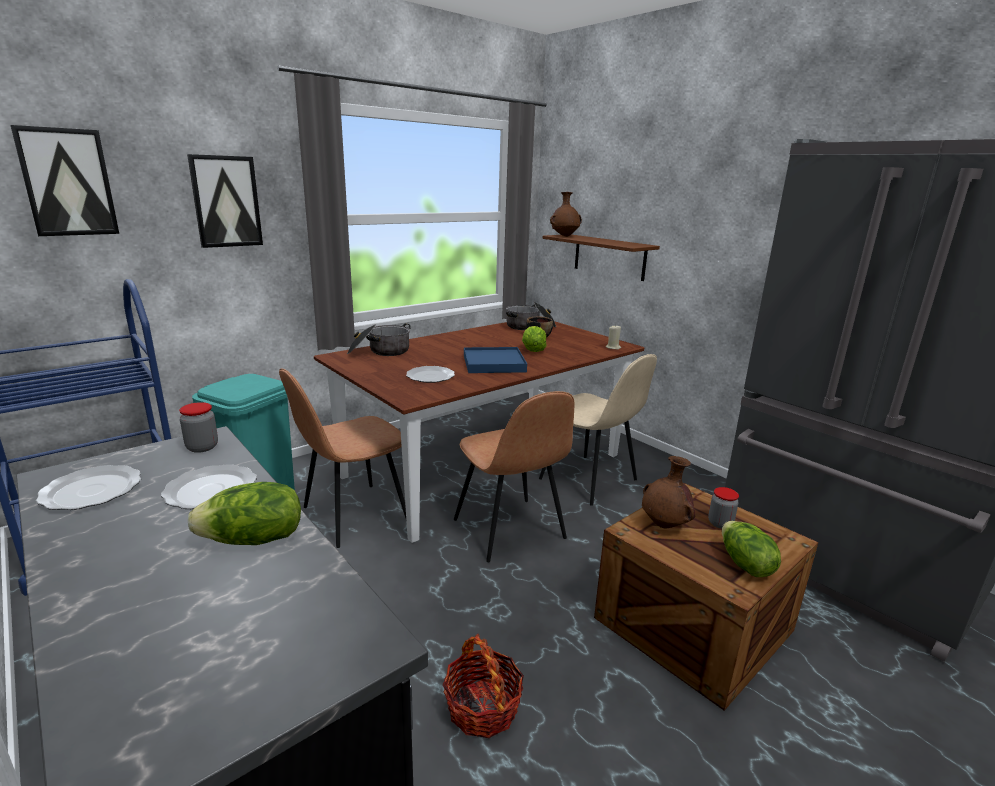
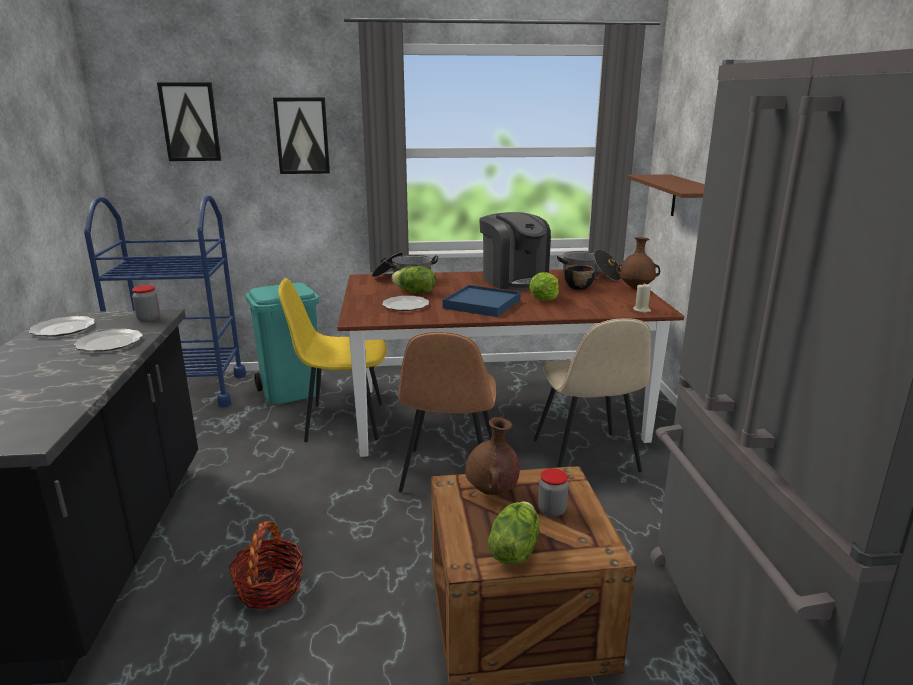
camera: 35 degrees right, 0 degrees up
(253, 540) = (79, 374): lettuce -> lettuce (415, 292)
(352, 515) = (342, 422): brown chair -> yellow chair
(479, 338) = (514, 280): none -> coffee machine
(565, 236) = (651, 176): brown vase -> brown vase (636, 288)

